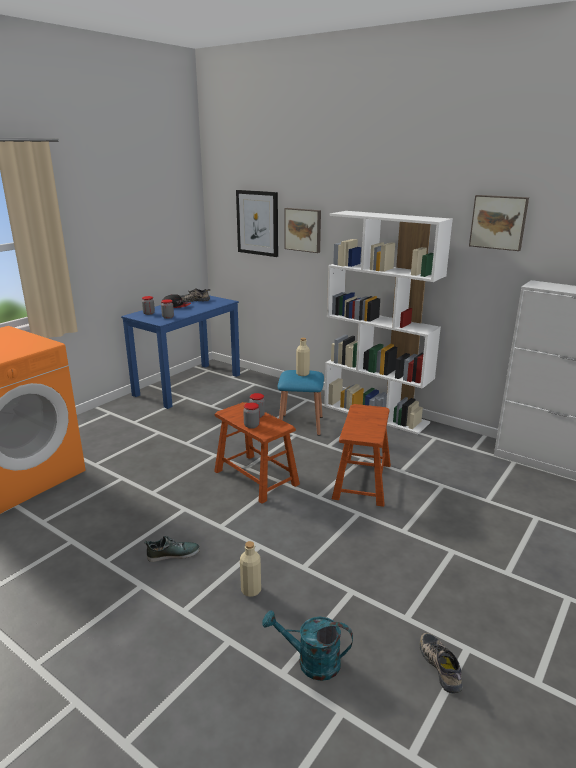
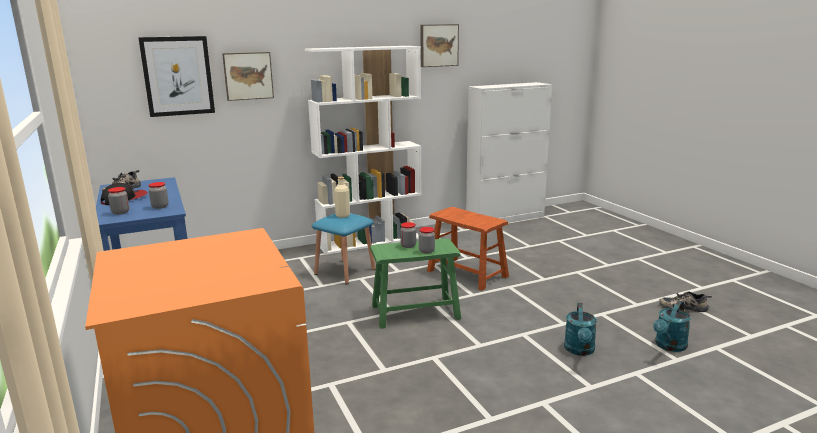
camera: 60 degrees left, 5 degrees down
(173, 554) = (505, 377): shoe -> none
(251, 590) = (580, 351): beige bottle -> turquoise watering can
(256, 477) = (415, 312): brown stool -> green stool

